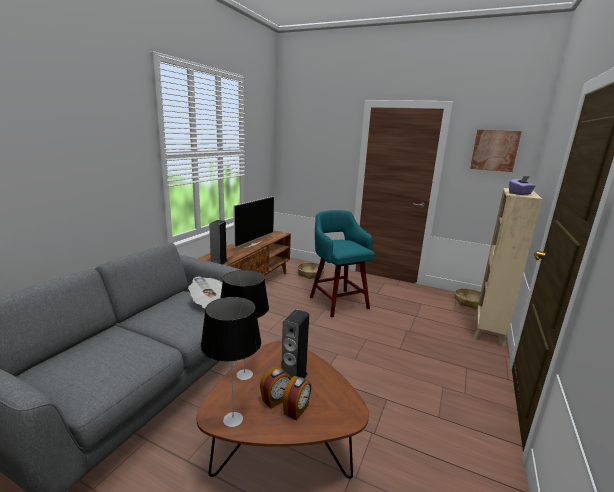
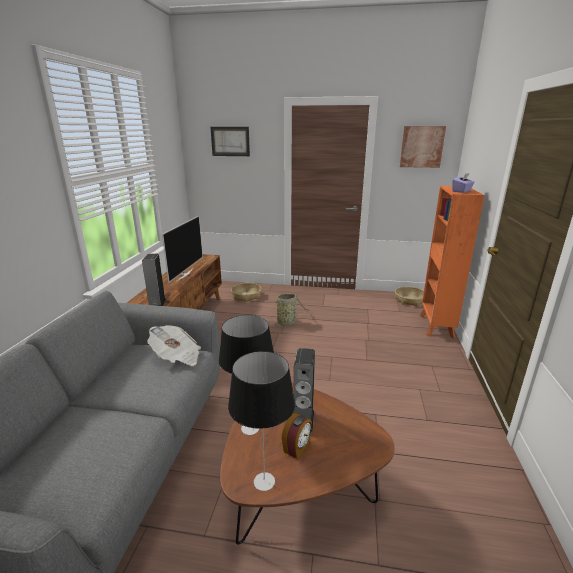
camera: 15 degrees left, 5 degrees up
(296, 410) = (323, 453): alarm clock -> none
(315, 136) = (230, 141): none -> picture
(338, 302) = (287, 322): turquoise stool -> basket
(488, 332) = (436, 326): beige bookcase -> orange bookcase

